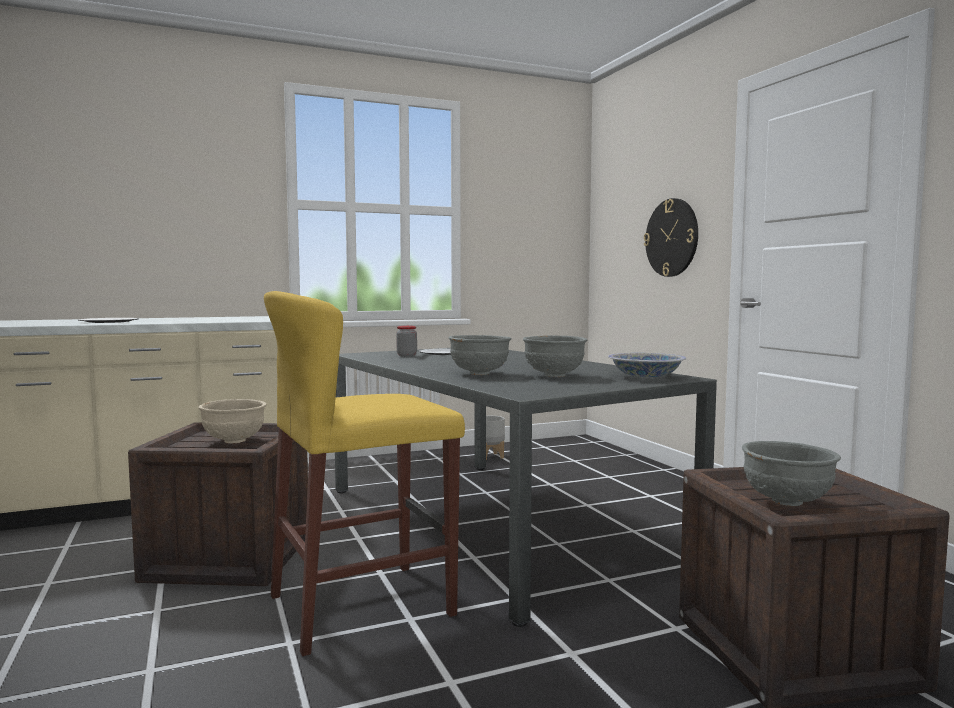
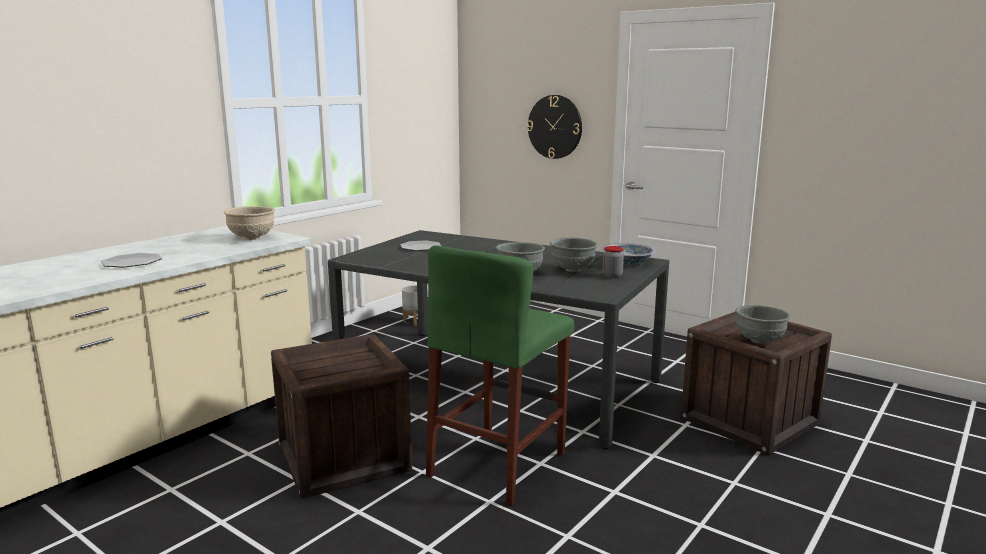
camera: 30 degrees left, 10 degrees up
(234, 441) = (346, 362): beige bowl -> beige bowl (252, 238)
(362, 605) = (498, 464): yellow stool -> green stool
(407, 355) = (400, 254): jar -> jar (612, 276)

